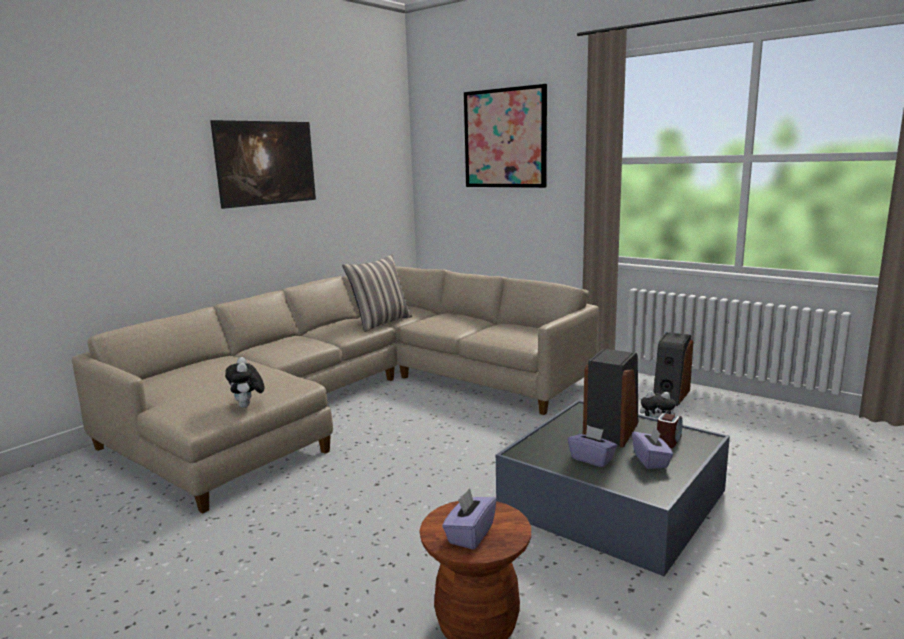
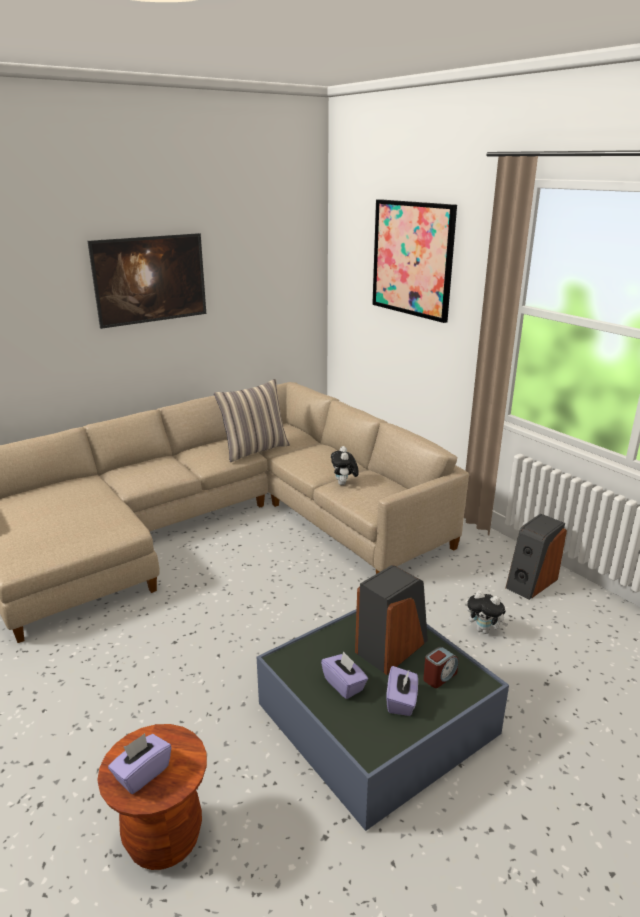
camera: 15 degrees right, 10 degrees up
(247, 406) = (67, 551): plush toy -> plush toy (344, 484)

